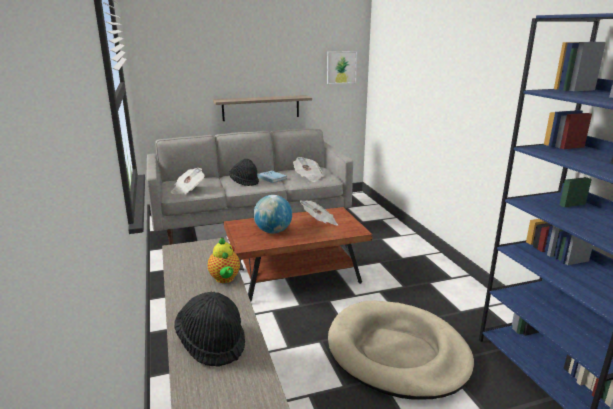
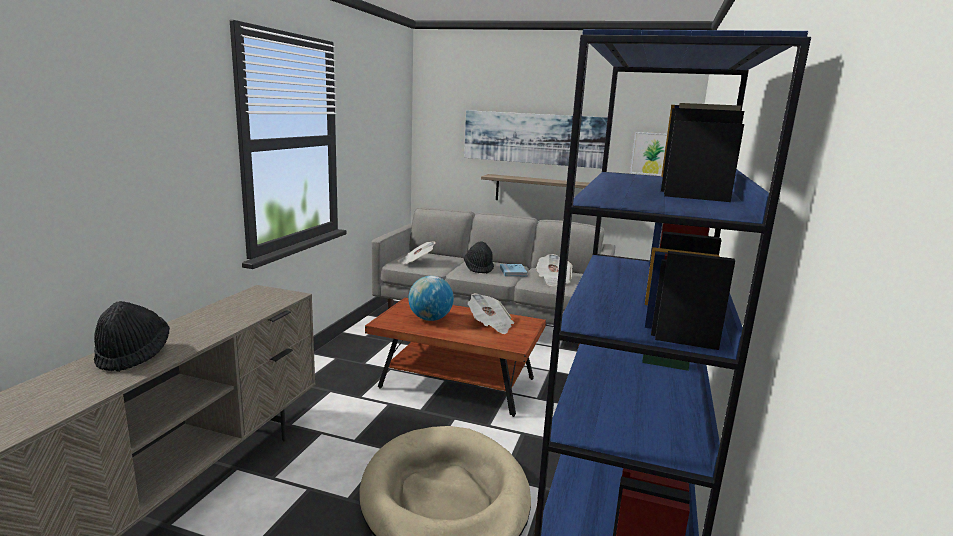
camera: 35 degrees right, 5 degrees down
(225, 279) = (238, 320): teapot -> none
(249, 63) = (533, 138): none -> picture

